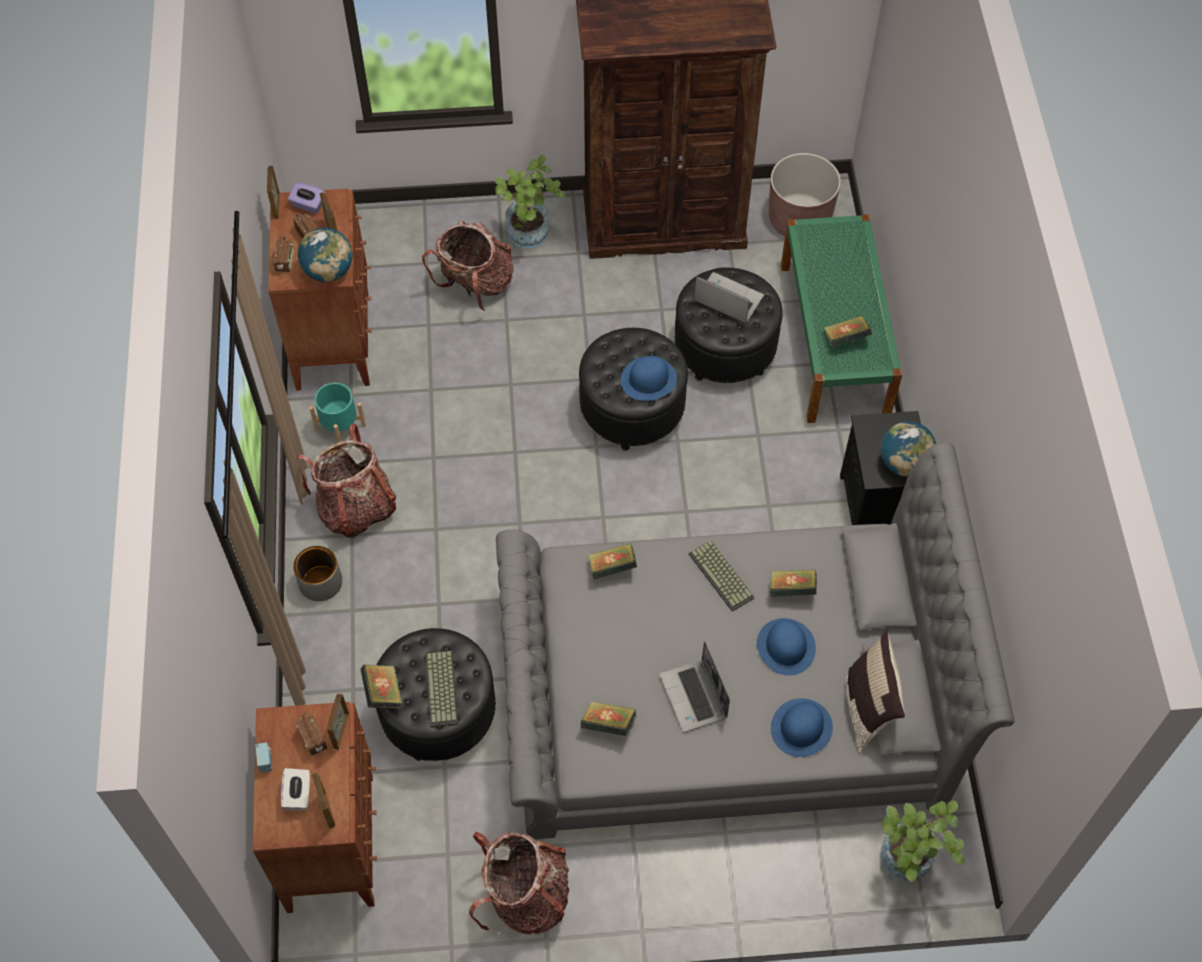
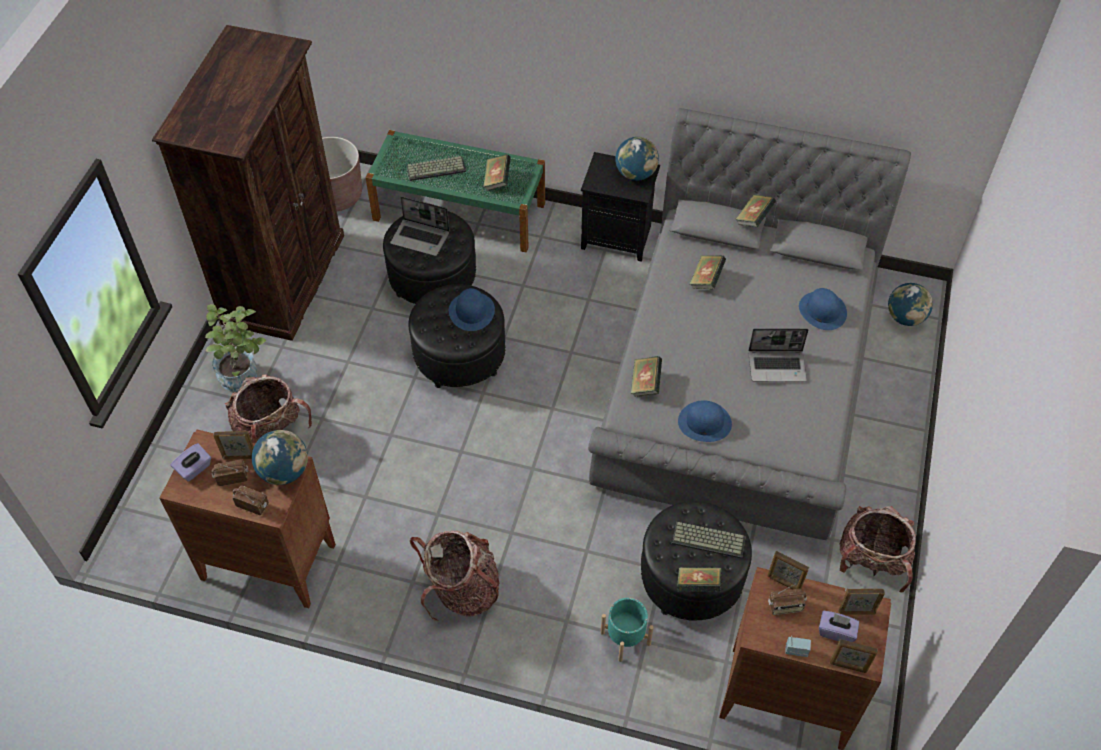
camera: 70 degrees left, 5 degrees down
(276, 206) = (179, 496): picture frame -> picture frame (848, 666)
(298, 794) = (836, 631): white tissue box -> purple tissue box
(321, 583) = (528, 640): grey planter -> none
(340, 427) = (369, 581): turquoise planter -> turquoise planter (625, 638)
(608, 724) = (783, 428): book -> book (753, 219)
(722, 576) = (679, 316): keyboard -> keyboard (436, 168)
(727, 299) = (421, 238): laptop -> laptop turned 120 degrees counterclockwise
(786, 646) = (753, 298): blue hat -> blue hat (705, 422)
(868, 709) = (818, 269): pillow -> none
(906, 864) = (905, 317): potted plant -> globe

